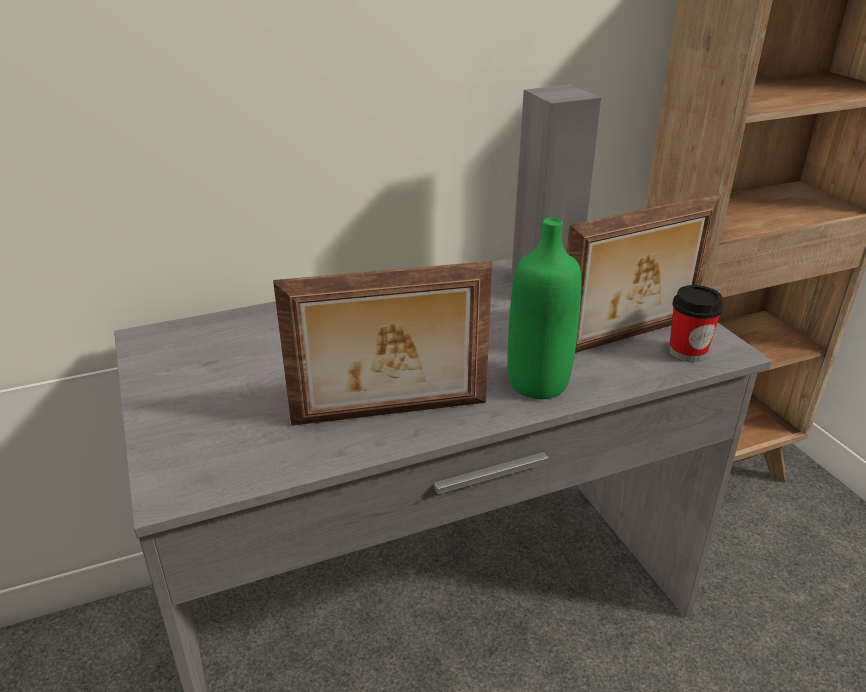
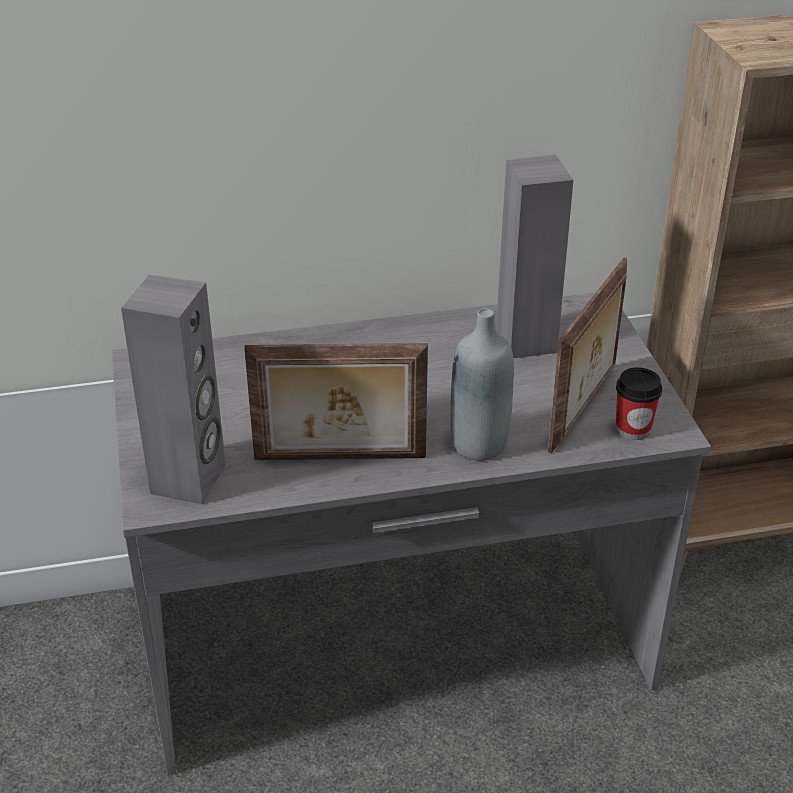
camera: 10 degrees right, 5 degrees up
(216, 456) = (189, 479): none -> grey speaker
(538, 383) = (479, 445): green bottle -> grey bottle
(629, 338) = (584, 408): picture frame -> picture frame turned 45 degrees counterclockwise

